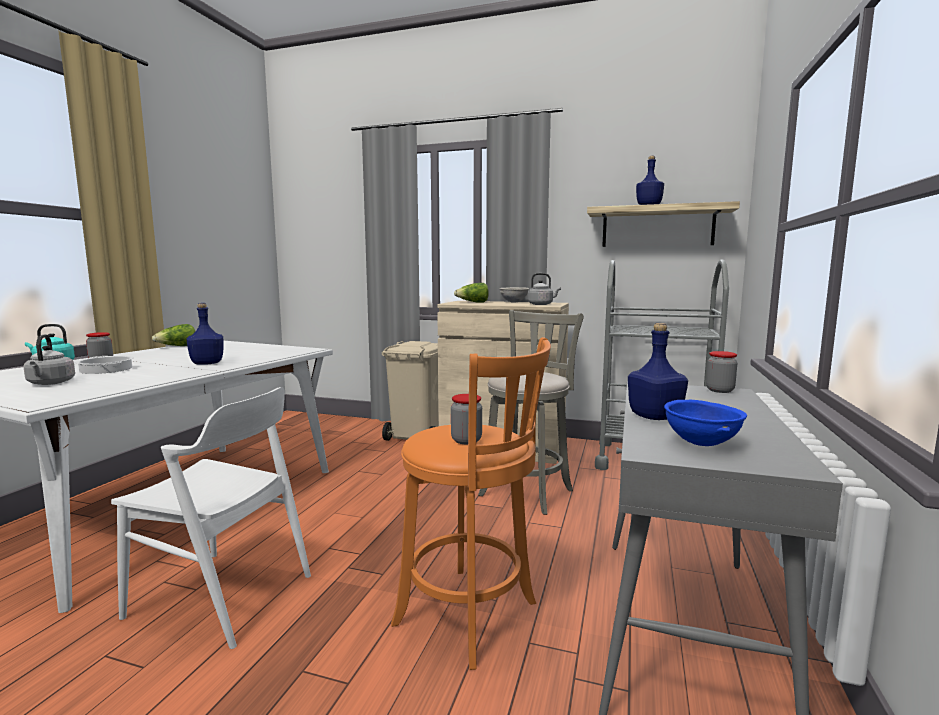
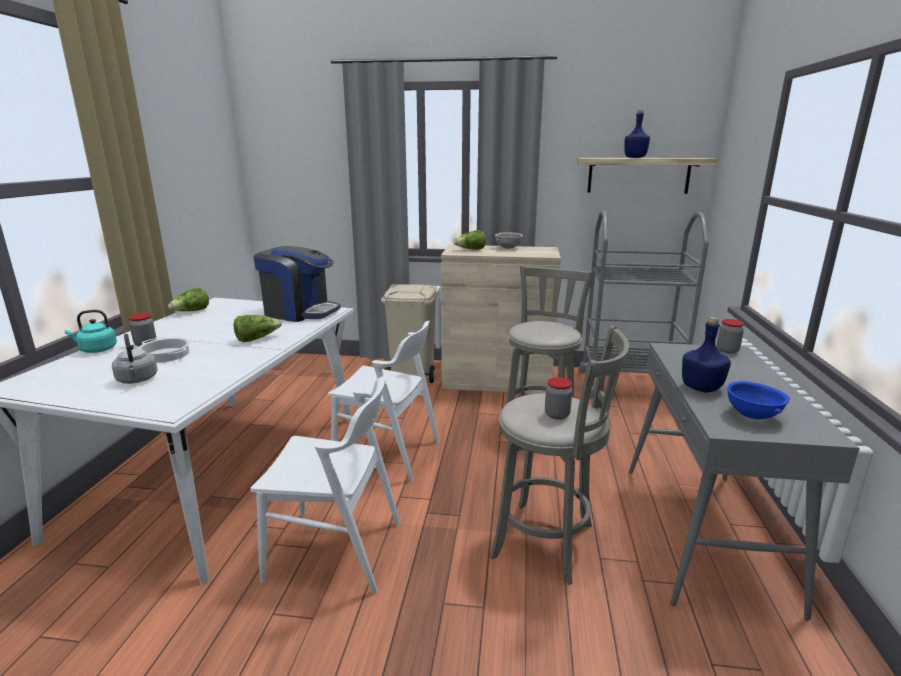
camera: 10 degrees left, 10 degrees up
(207, 363) = (257, 339): blue bottle -> lettuce
(276, 349) = (300, 312): none -> coffee machine
(343, 505) = (387, 453): none -> white chair
(472, 616) = (549, 543): orange stool -> grey stool
(541, 304) = (539, 253): grey kettle -> none

